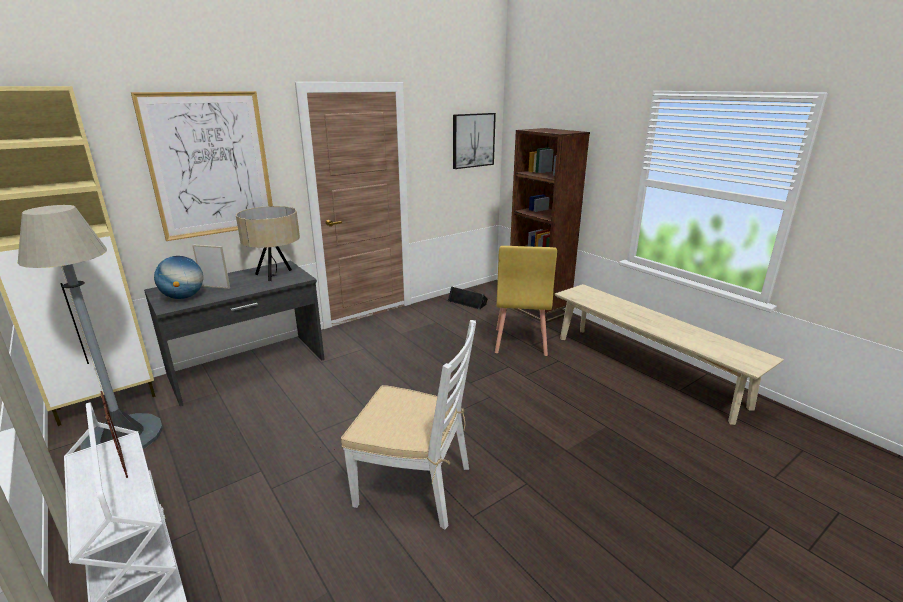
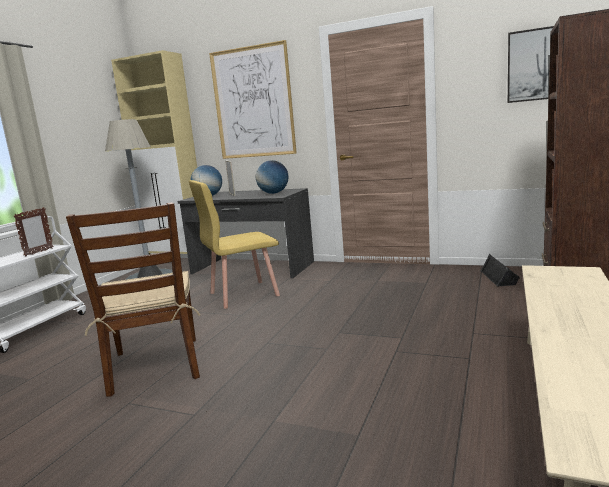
camera: 60 degrees right, 10 degrees down
(276, 275) = (273, 193): beige table lamp -> globe
(415, 486) = (156, 365): white chair -> brown chair
(520, 342) = (468, 325): yellow chair -> yellow chair (243, 294)

